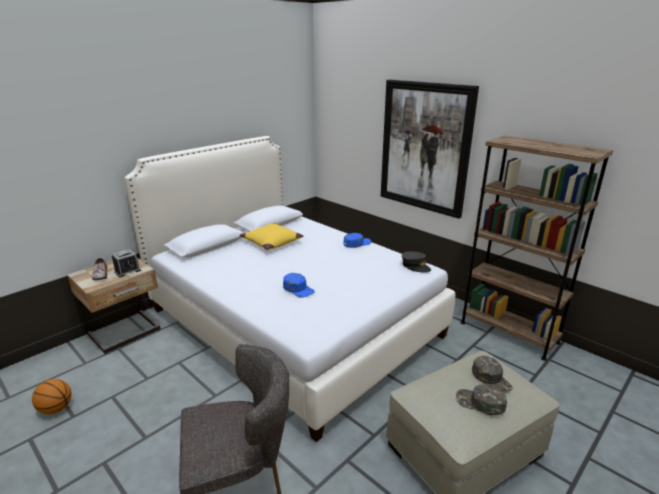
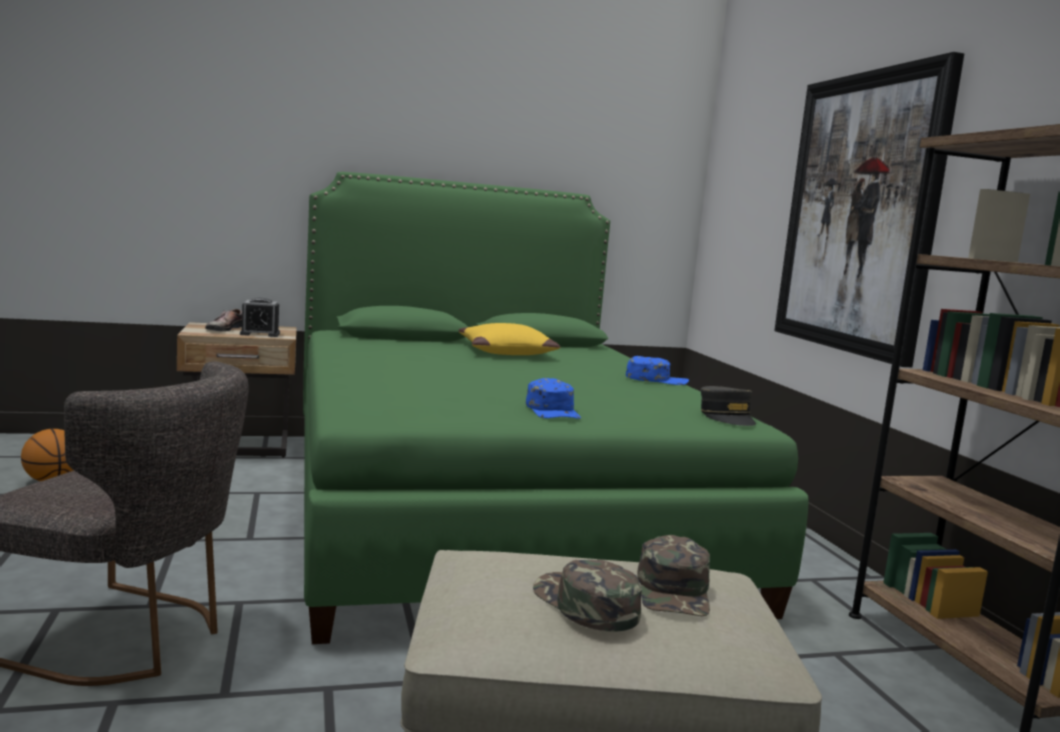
camera: 30 degrees right, 15 degrees down
(292, 322) = (490, 508): white bed -> green bed
(298, 289) = (449, 382): blue cap -> blue cap (553, 411)

